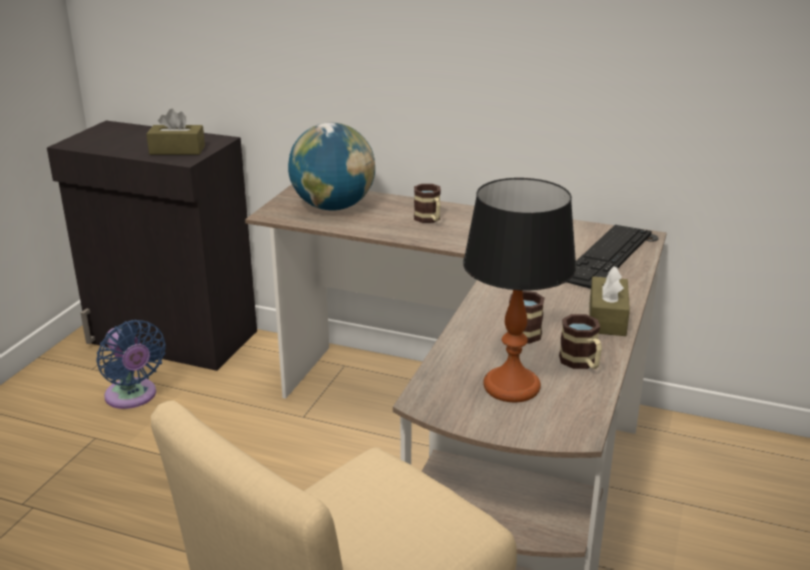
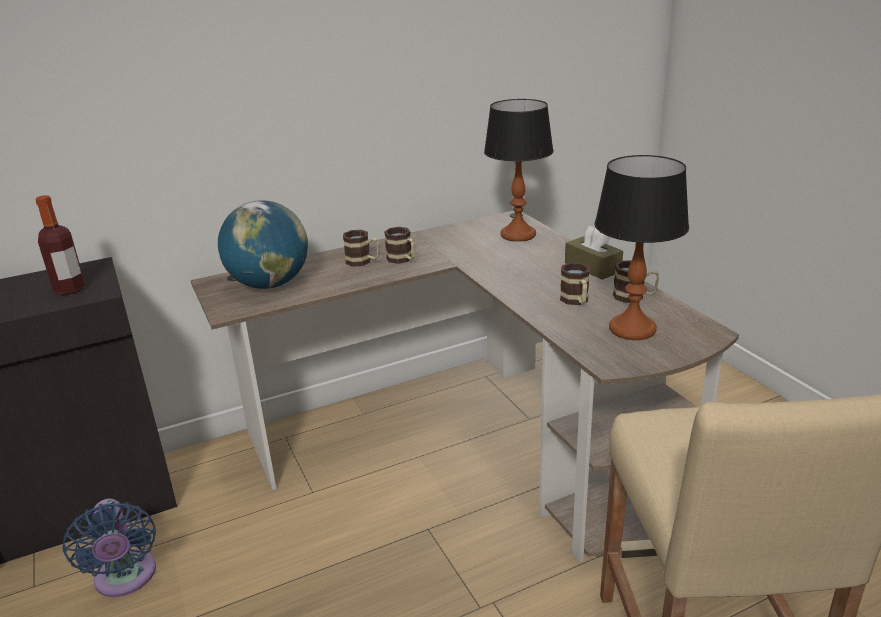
camera: 45 degrees left, 0 degrees up
(133, 397) = (125, 579): blue fan -> blue fan turned 60 degrees clockwise
(177, 150) = (70, 289): brown tissue box -> bottle
(461, 232) = (402, 260): none -> mug
(606, 255) = (518, 234): keyboard -> table lamp

